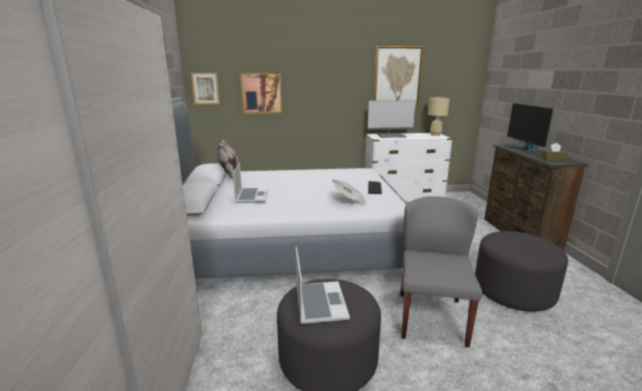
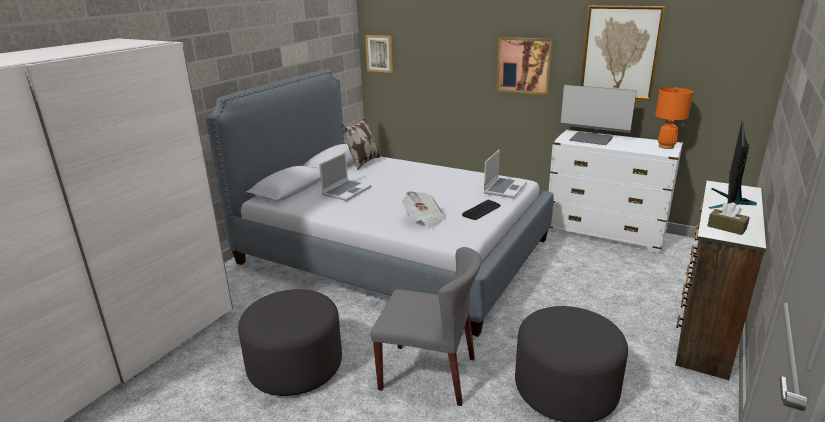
camera: 35 degrees right, 5 degrees up
(261, 93) = (437, 62): picture -> picture (524, 65)
(319, 303) = (279, 309): laptop -> laptop (504, 188)
(431, 317) = (429, 373): grey chair -> grey chair turned 60 degrees clockwise
(435, 135) = (666, 146): beige table lamp -> orange table lamp

